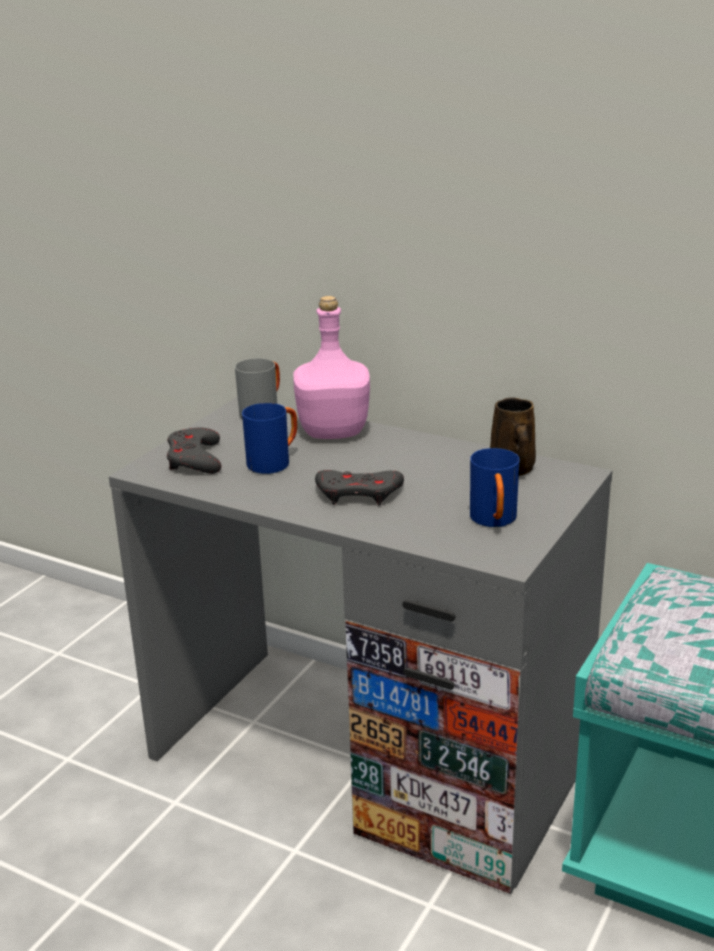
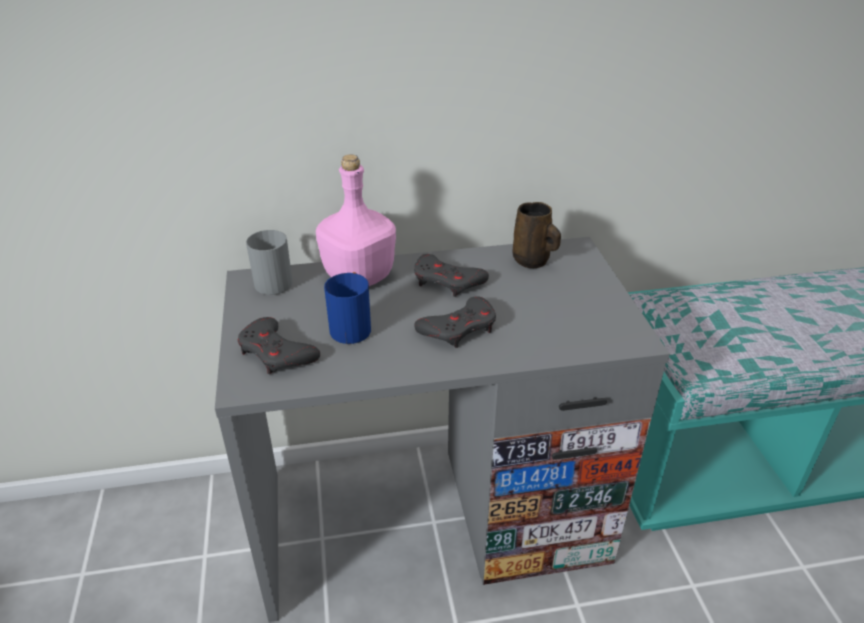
camera: 40 degrees left, 10 degrees up
(405, 458) = (447, 281): none -> grey game controller
(494, 521) = (583, 311): blue mug -> none

